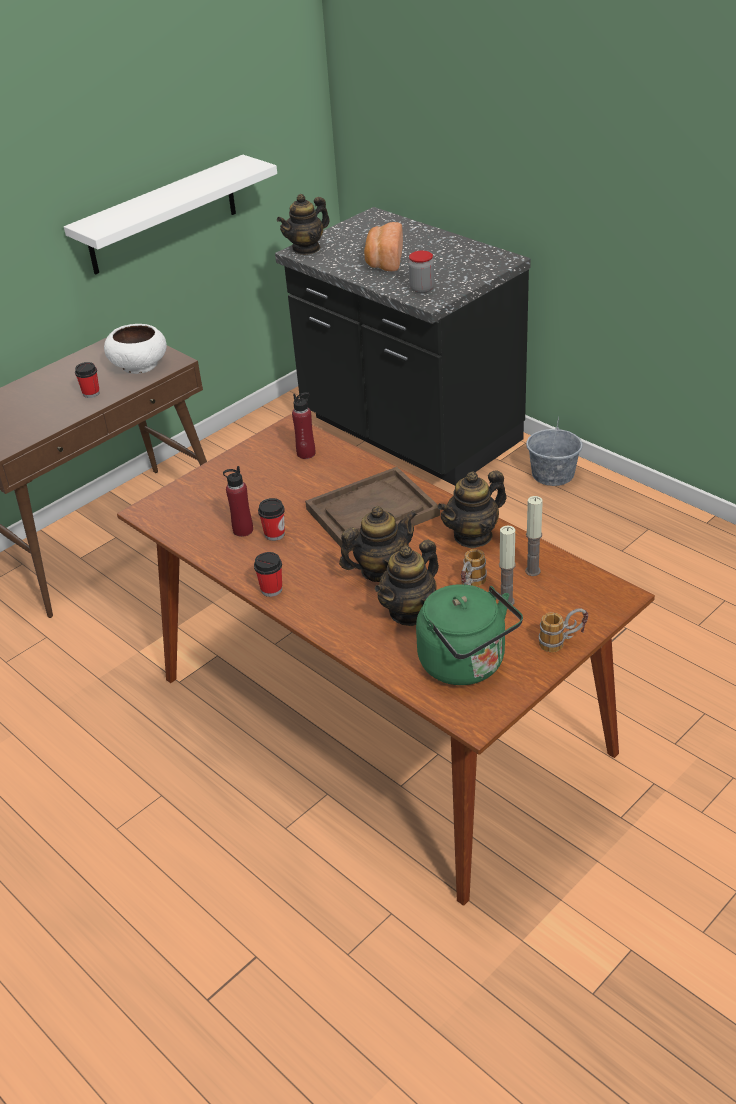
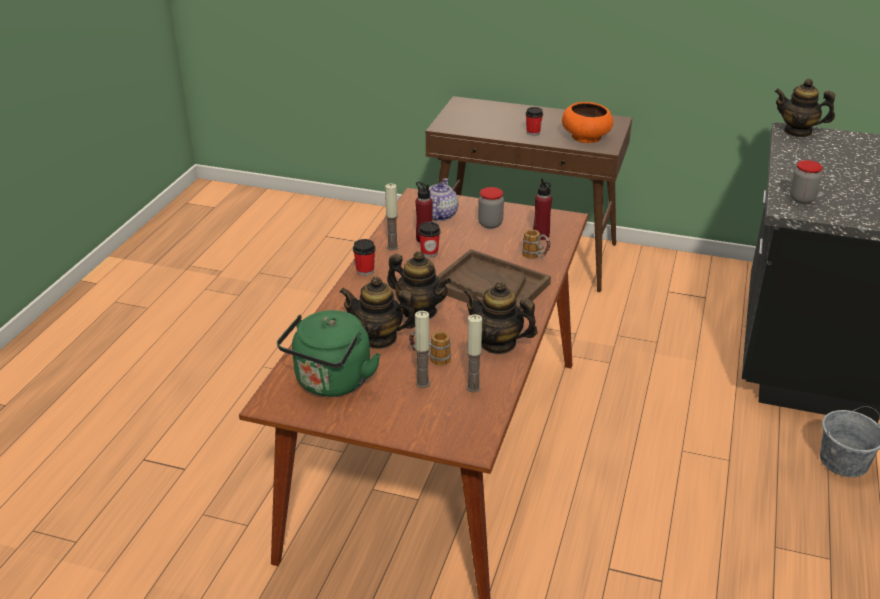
camera: 60 degrees right, 5 degrees down
(139, 365) = (586, 137): white bowl -> orange bowl
(162, 215) = (706, 46): white shelf -> none
(202, 506) = (439, 215): none -> teapot
(239, 557) = (392, 247): none -> candle
(253, 478) = (490, 224): none -> jar
(384, 261) = (826, 169): bread -> none
(562, 642) = (388, 427): mug -> mug (536, 258)

